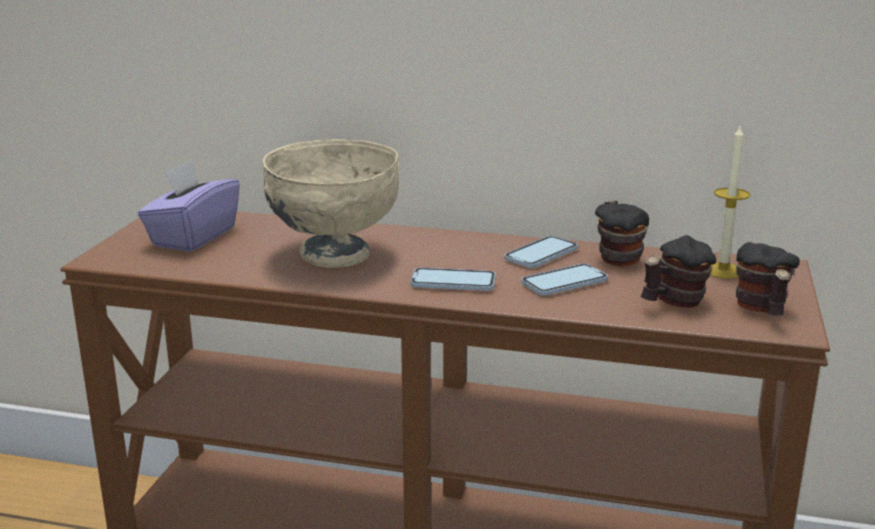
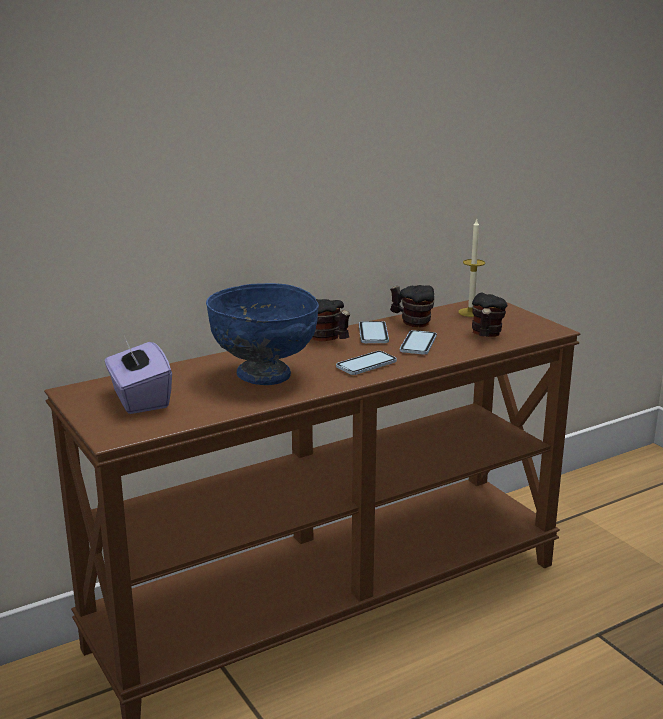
camera: 45 degrees left, 0 degrees up
(334, 256) = (264, 376): beige bowl -> blue bowl
(762, 311) = (526, 326): mug -> mug (328, 340)

